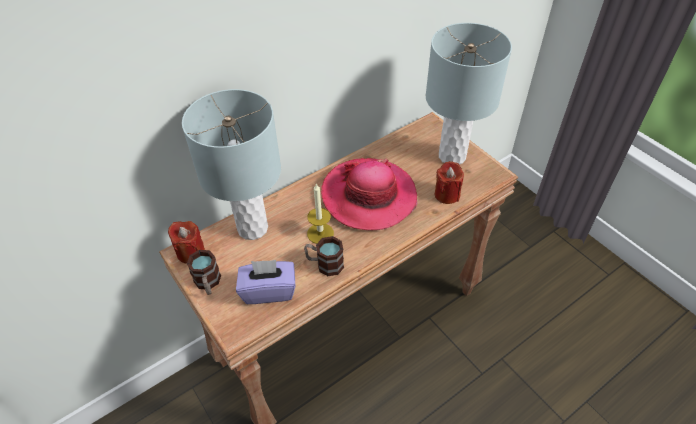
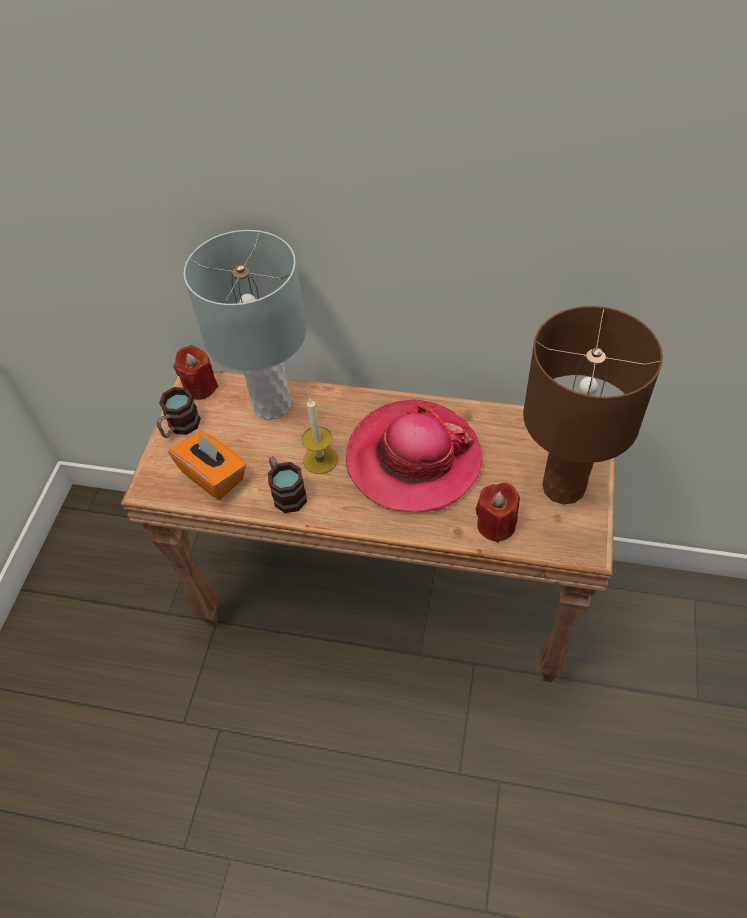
camera: 50 degrees right, 5 degrees up
(269, 290) = (214, 476): purple tissue box -> orange tissue box
(451, 156) = (562, 487): grey table lamp -> brown table lamp

